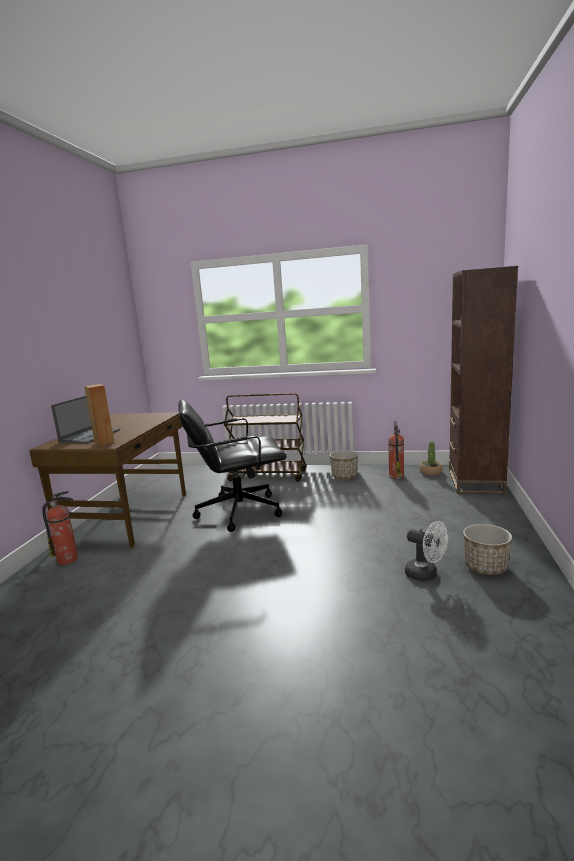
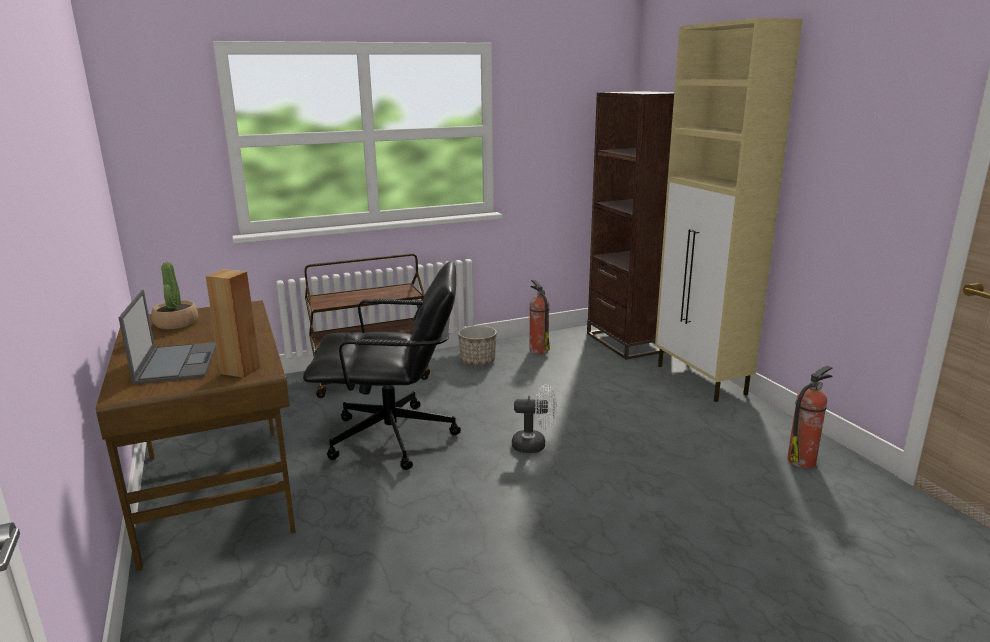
camera: 35 degrees left, 5 degrees up
(69, 559) = (202, 585): fire extinguisher -> fire extinguisher (802, 460)
(238, 511) = (393, 438): black office chair -> black office chair turned 135 degrees counterclockwise
(426, 575) = (699, 455): white fan -> white fan (534, 445)
(430, 472) = (570, 339): potted plant -> potted plant (176, 323)
(486, 567) = (738, 432): planter -> none
(505, 521) = (701, 380): none -> beige cabinet

